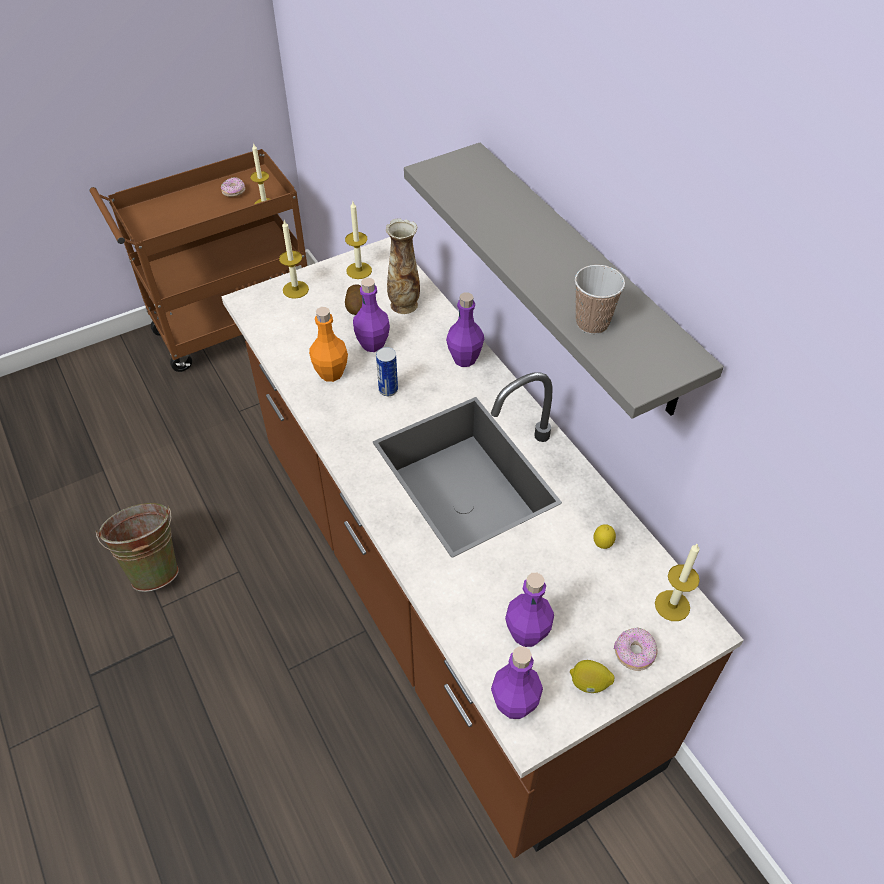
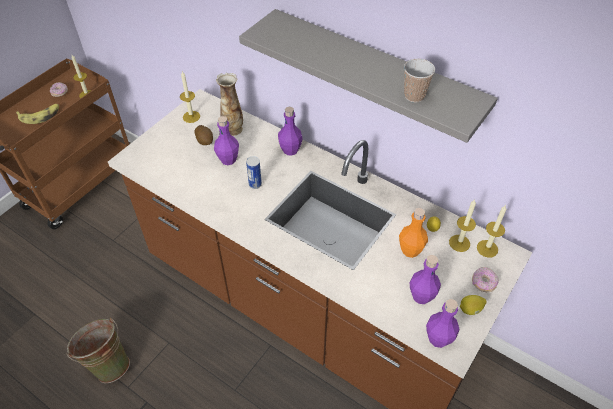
camera: 25 degrees left, 0 degrees up
(195, 215) = (40, 116): none -> banana
(295, 289) = (156, 141): candle -> candle (459, 243)
(331, 373) = (212, 186): orange bottle -> orange bottle (410, 250)

